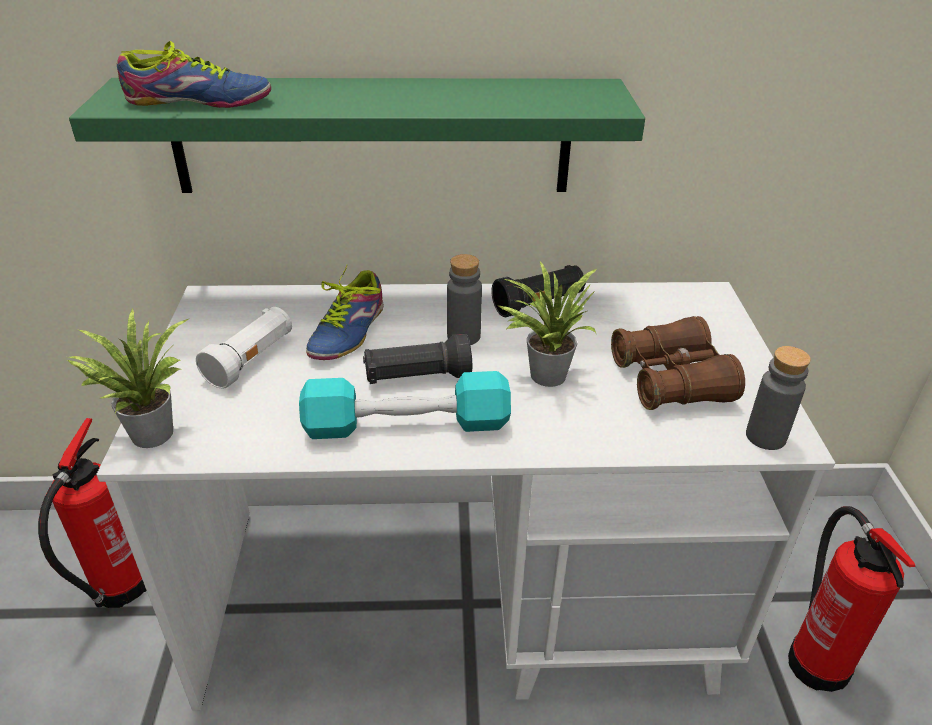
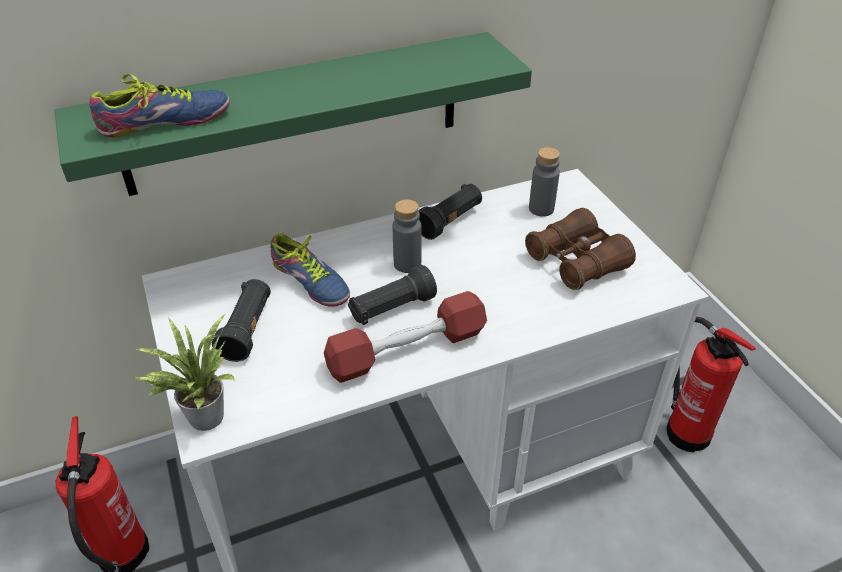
camera: 20 degrees left, 5 degrees up
(251, 360) = (247, 330): white flashlight -> black flashlight
(343, 331) = (308, 284): shoe -> shoe turned 45 degrees counterclockwise
(406, 425) = (406, 350): turquoise dumbbell -> red dumbbell
(544, 373) = (484, 279): potted plant -> none
(765, 437) = (658, 289): grey bottle -> grey bottle (541, 209)

